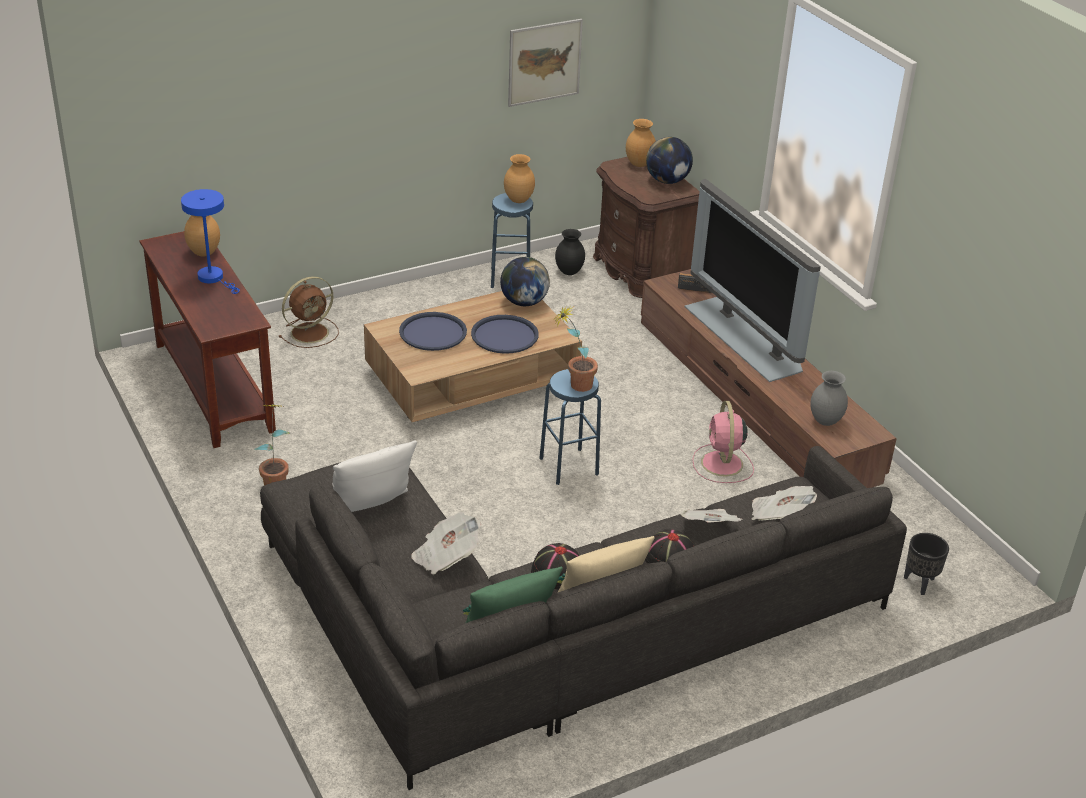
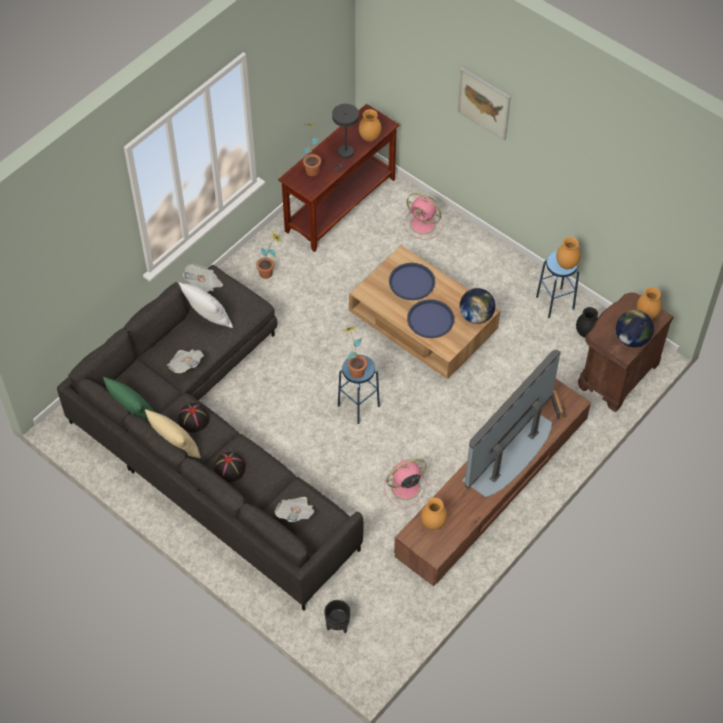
camera: 70 degrees right, 20 degrees up
(209, 309) = (312, 167): none -> potted plant
(214, 278) = (345, 155): blue table lamp -> grey table lamp
(311, 332) = (424, 225): brown fan -> pink fan
(544, 62) = (624, 203): picture -> picture (484, 103)
(709, 528) = (268, 481): newspaper -> newspaper (203, 284)
(825, 421) = (433, 523): grey vase -> brown vase

